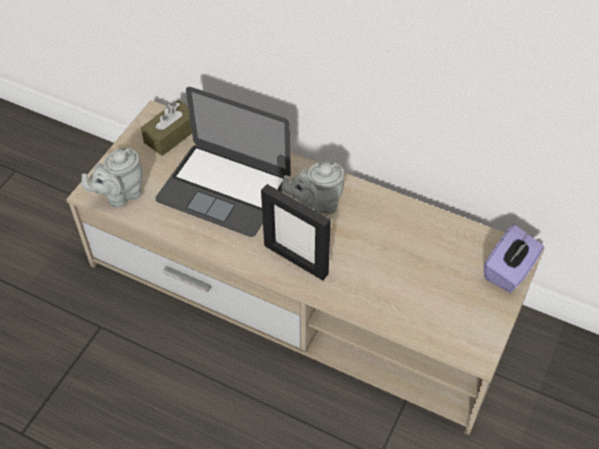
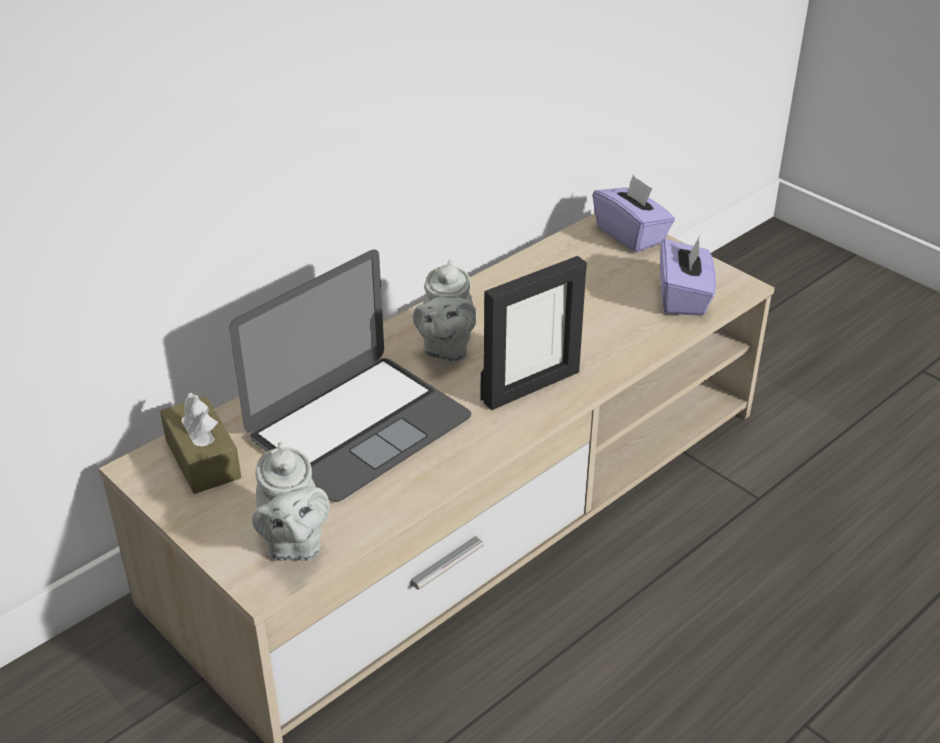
camera: 70 degrees left, 15 degrees down
(442, 322) = (683, 297): none -> purple tissue box

